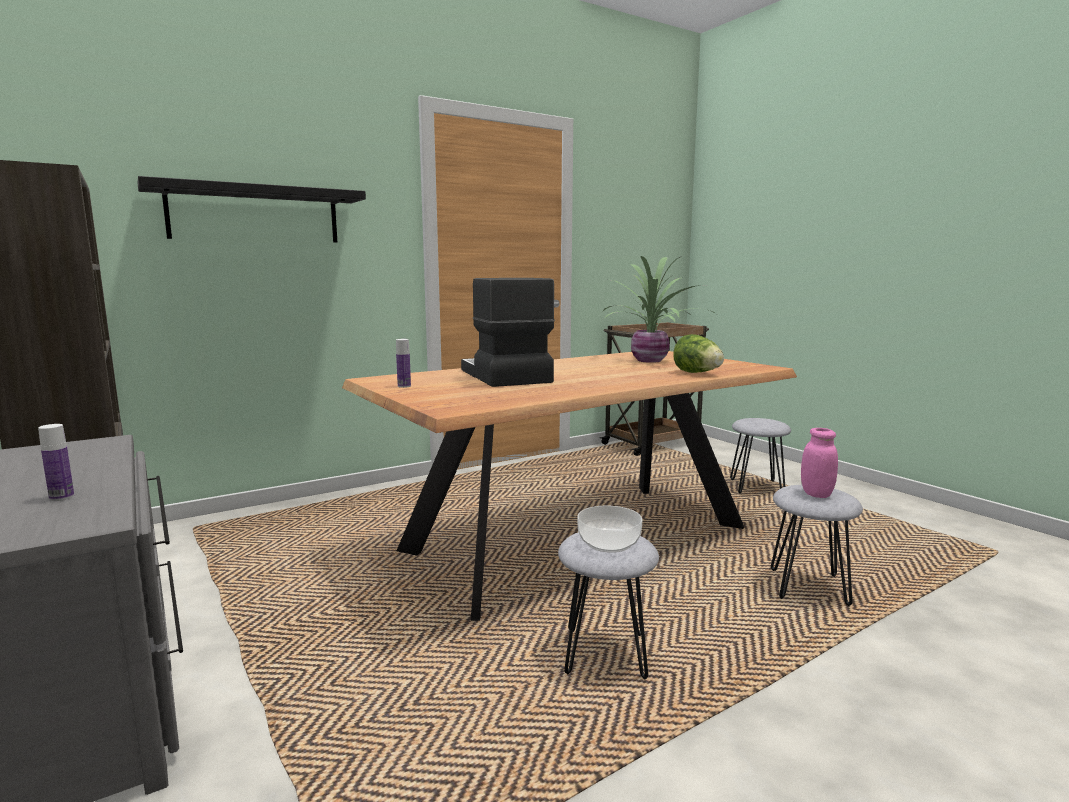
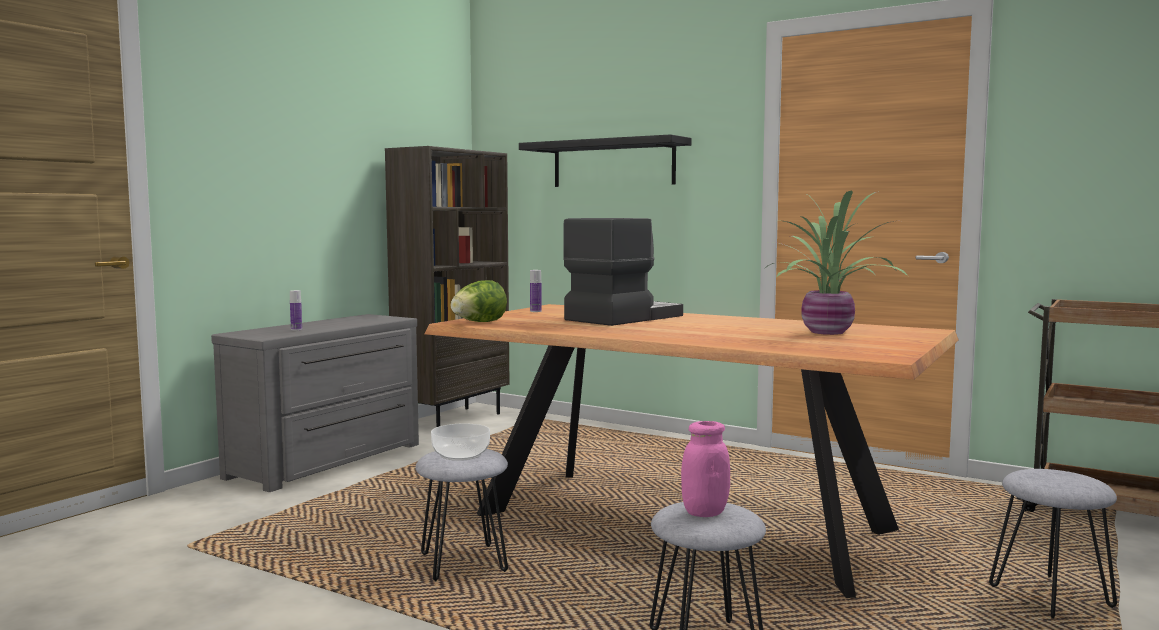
camera: 65 degrees right, 5 degrees down
(698, 373) = (764, 344): lettuce -> lettuce (478, 322)

